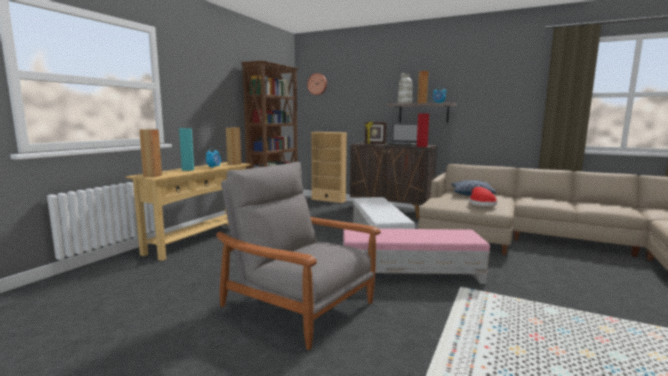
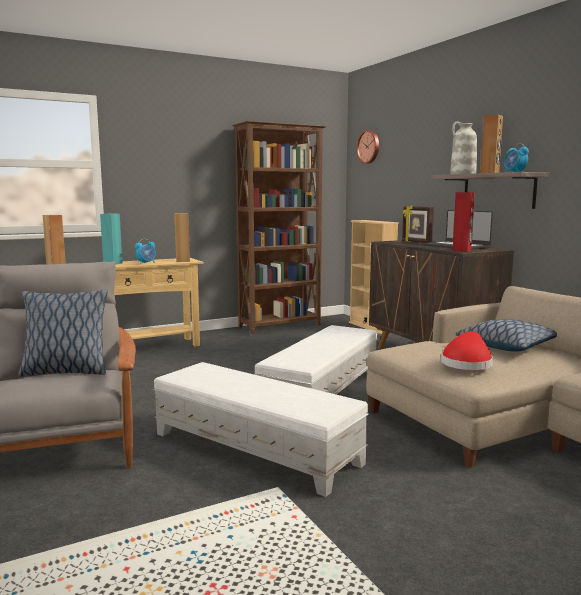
camera: 35 degrees right, 0 degrees up
(307, 248) = (65, 372): none -> pillow
(411, 273) = (255, 449): pink ottoman -> white ottoman

